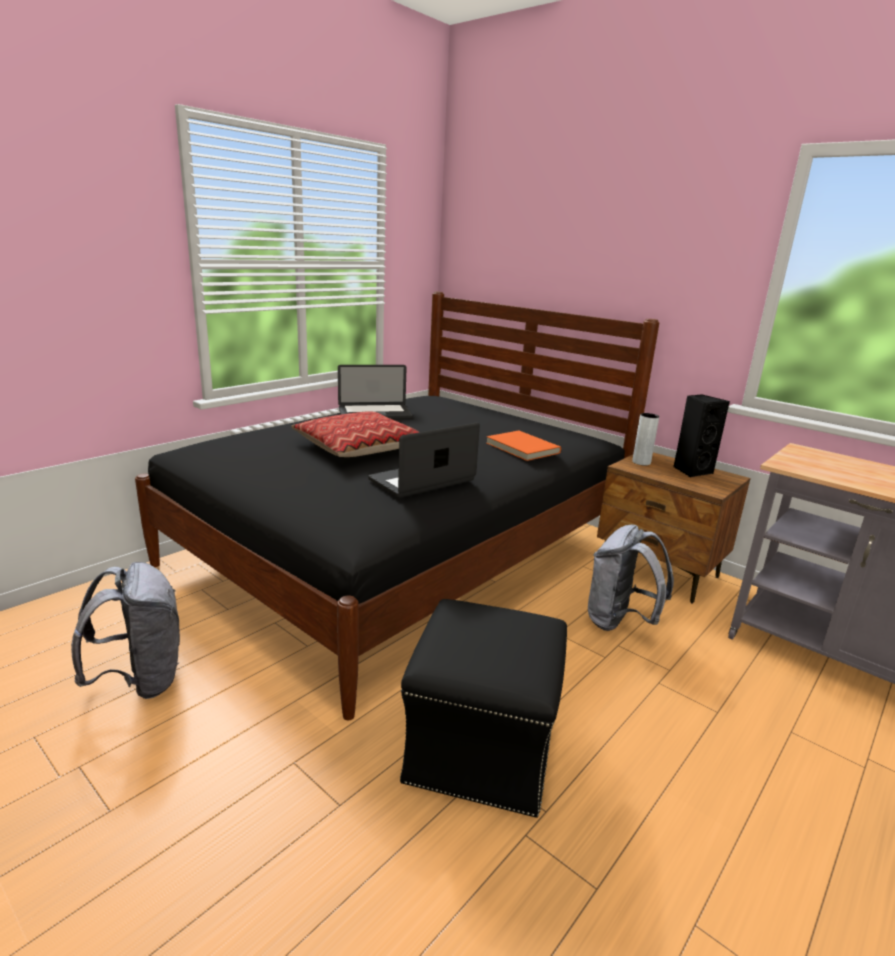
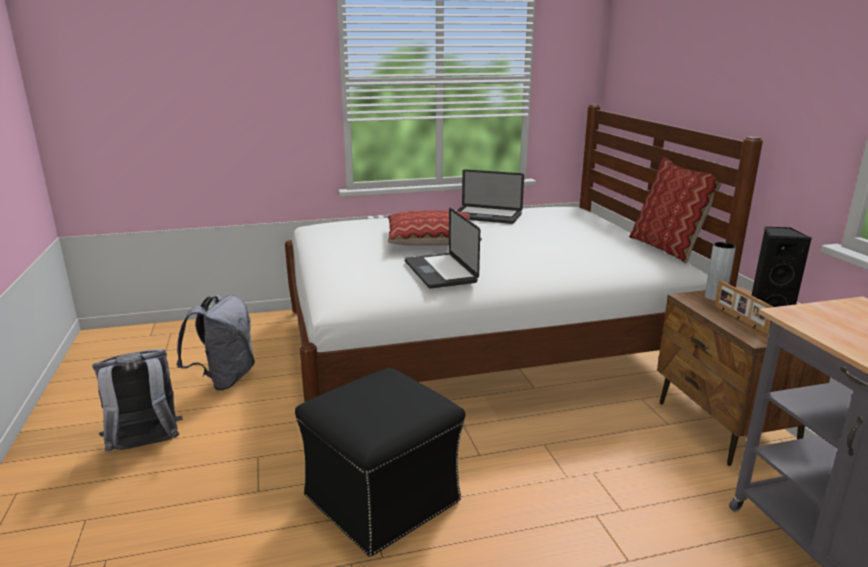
camera: 35 degrees right, 0 degrees up
(403, 553) = (478, 345): black bed -> white bed
(422, 480) = (440, 272): laptop -> laptop turned 105 degrees counterclockwise
(521, 448) = (576, 261): orange book -> none
(563, 425) = (668, 248): none -> pillow
(620, 622) = (619, 455): grey backpack -> grey backpack (146, 447)
(680, 477) = (738, 319): none -> picture frame

